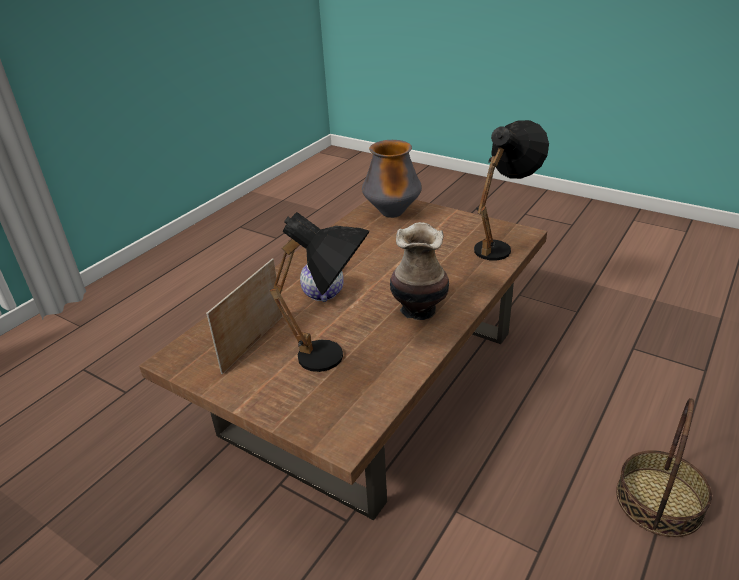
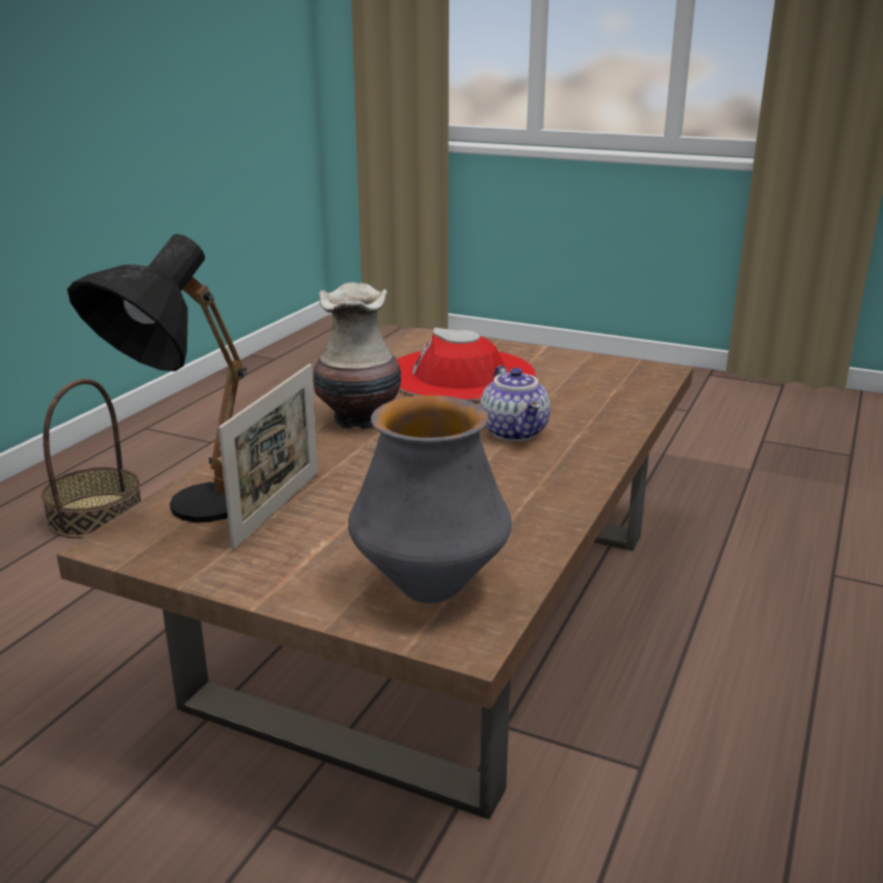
camera: 170 degrees right, 10 degrees down
(253, 343) = (573, 384): picture frame -> picture frame (278, 508)
(335, 362) = (460, 375): black table lamp -> red hat

